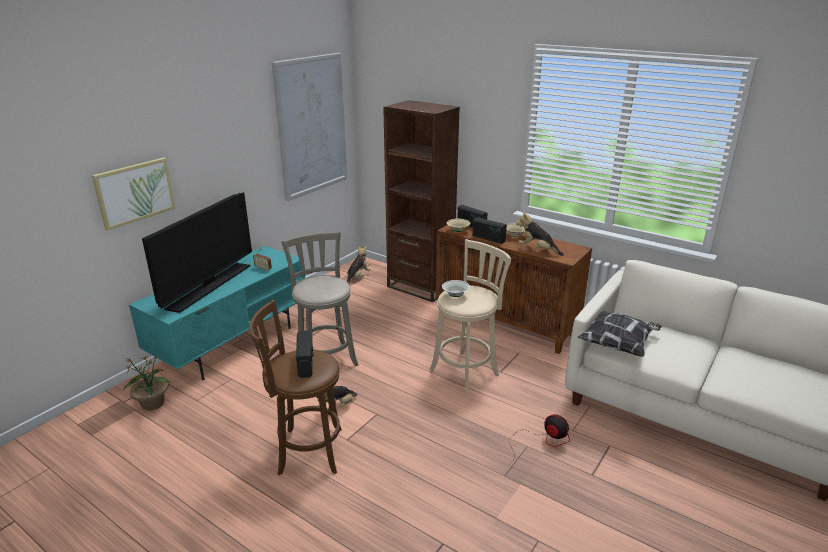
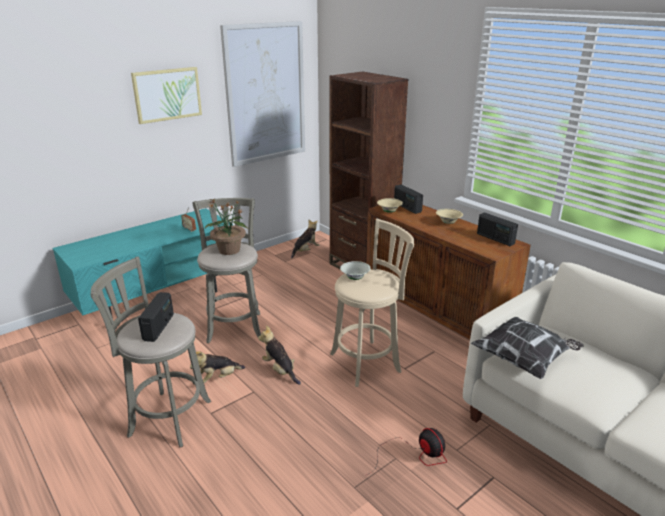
camera: 15 degrees right, 0 degrees up
(135, 192) = (62, 141): picture -> picture (167, 94)
(152, 404) = (58, 345): potted plant -> potted plant (229, 250)
(209, 286) = (131, 240): television -> none
(306, 451) = (166, 417): brown stool -> grey stool
(488, 238) = (417, 222): radio -> radio (495, 239)
(537, 250) = (464, 240): plush toy -> plush toy (280, 370)

